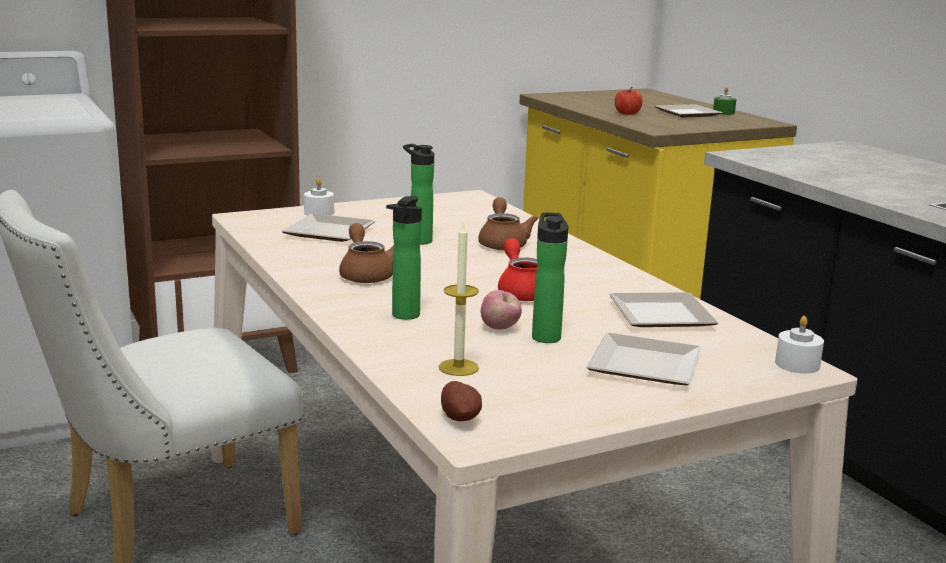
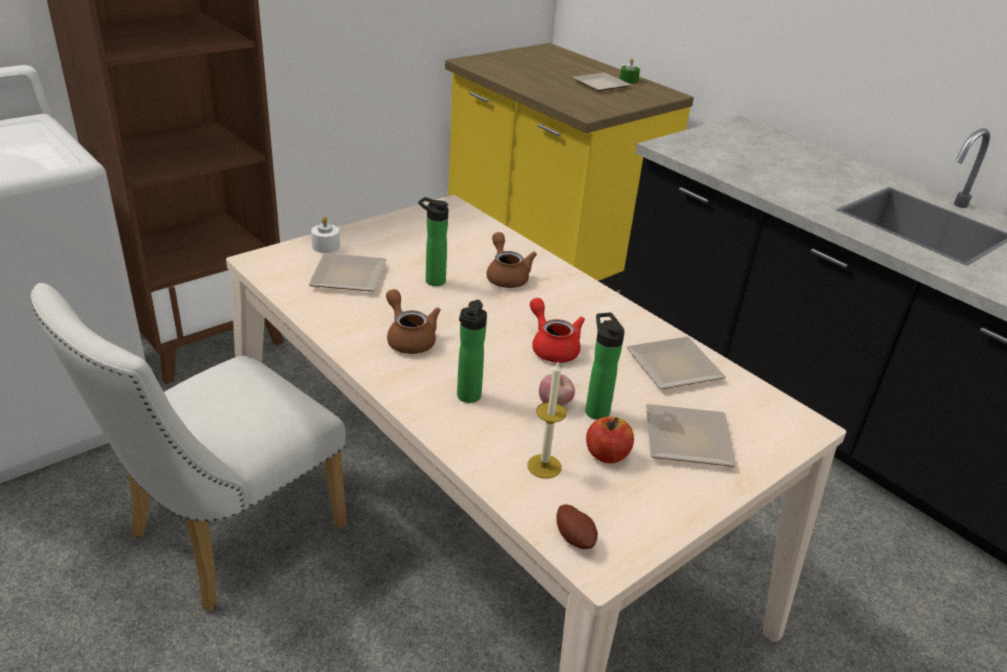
camera: 15 degrees left, 15 degrees up
(627, 113) = (551, 88): apple -> apple (607, 455)
(797, 364) = (798, 419): white candle -> none

